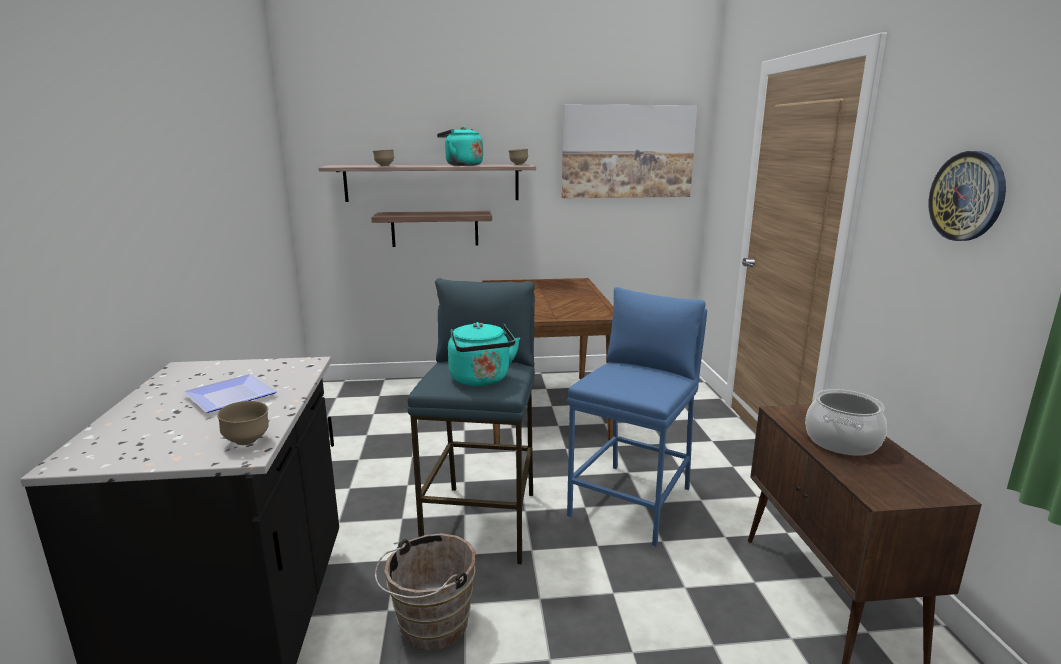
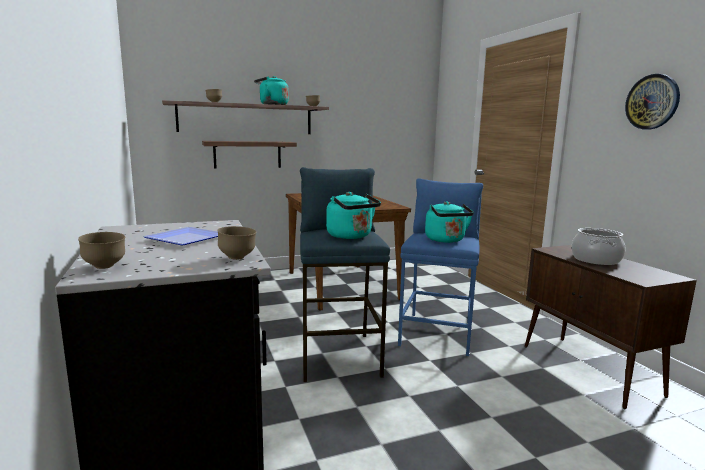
camera: 15 degrees left, 5 degrees down
(97, 446) = (105, 267): none -> brown bowl
(429, 627) = (339, 424): brown bucket -> none
(627, 152) = (384, 102): picture -> none
(634, 384) = (446, 240): none -> turquoise kettle

